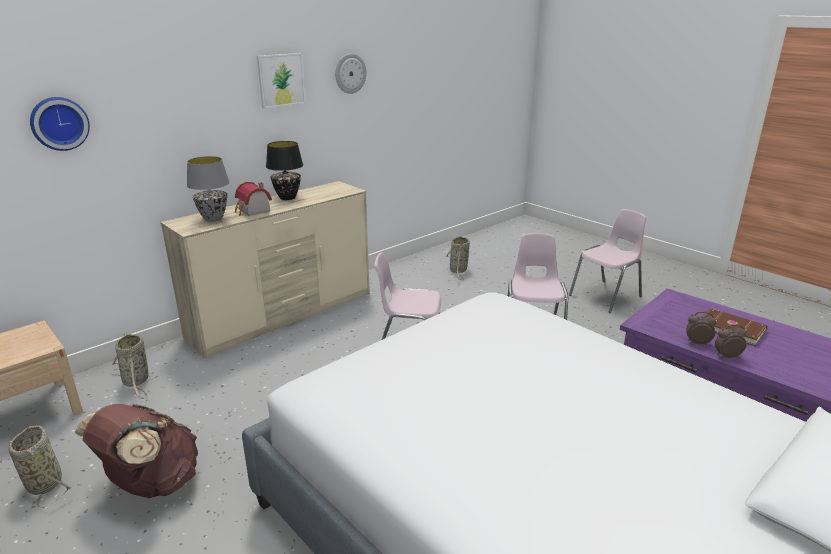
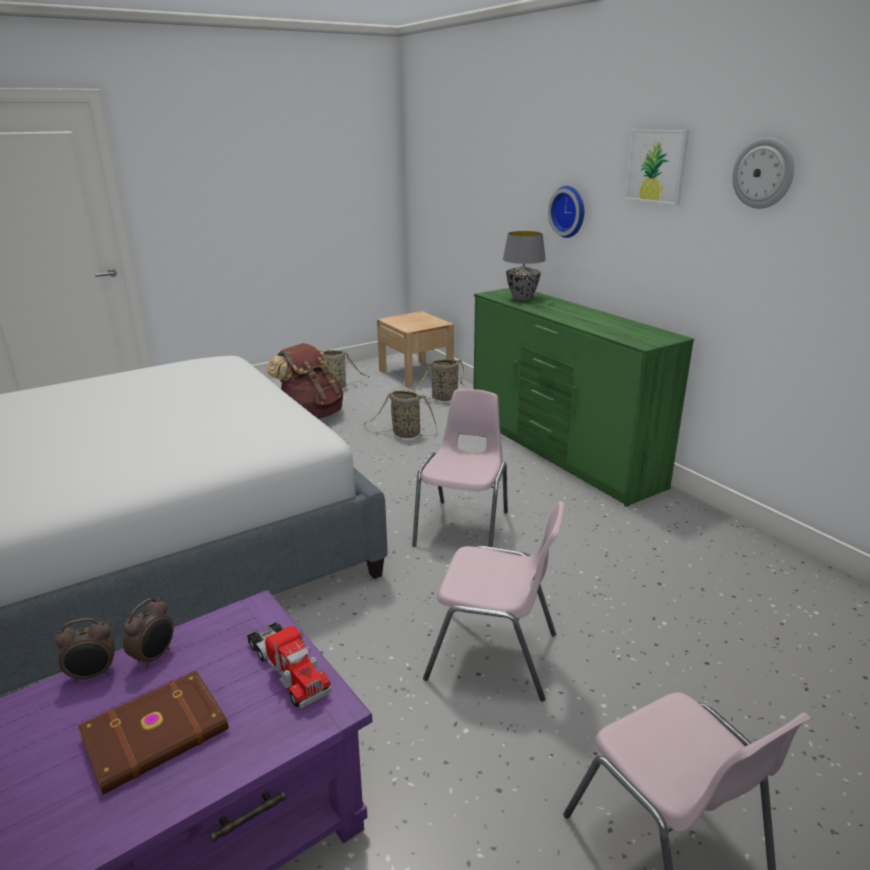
camera: 100 degrees right, 0 degrees up
(59, 123) = (486, 173): wall clock -> wall clock (569, 211)
(253, 211) = (547, 308): toy house -> none
(284, 315) = (560, 451): beige dresser -> green dresser
(287, 198) = (599, 318): black table lamp -> none
(458, 271) = (751, 606): basket -> basket (404, 434)
(665, 308) = (287, 669): none -> toy truck
(726, 356) = (93, 675): alarm clock -> alarm clock turned 60 degrees clockwise

